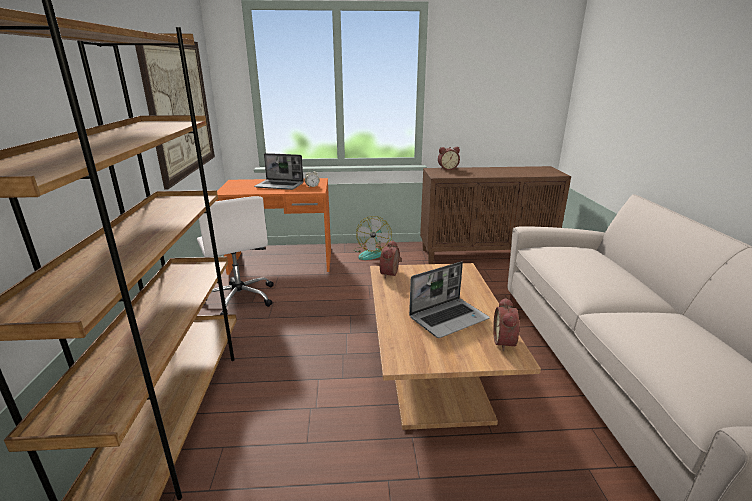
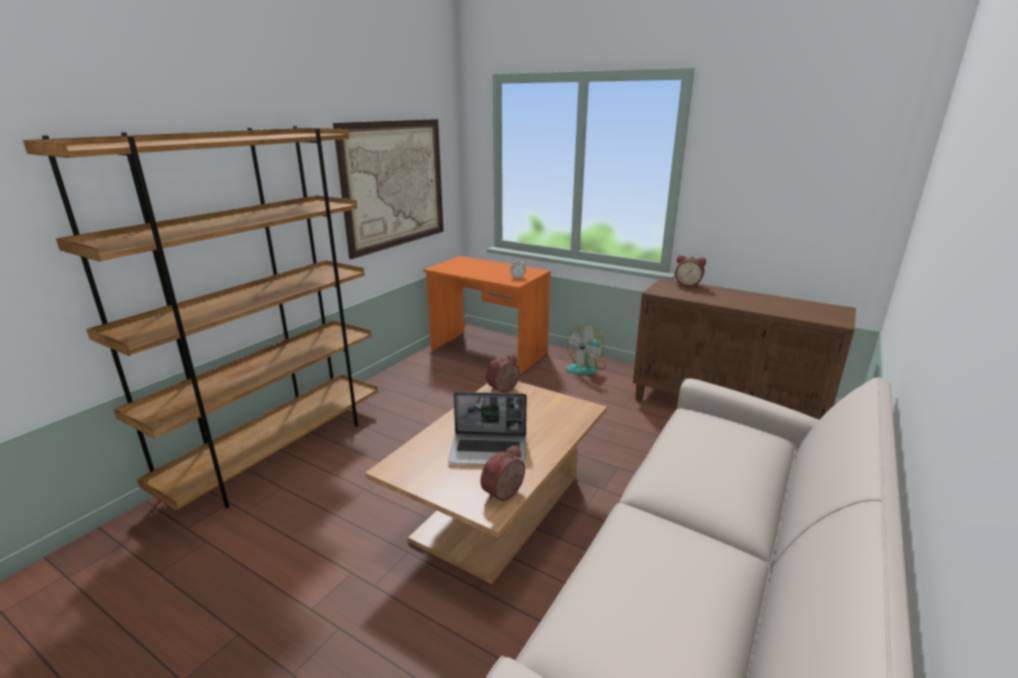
camera: 35 degrees right, 0 degrees up
(240, 298) = (417, 375): white office chair -> none
(280, 185) = (491, 270): laptop -> none

